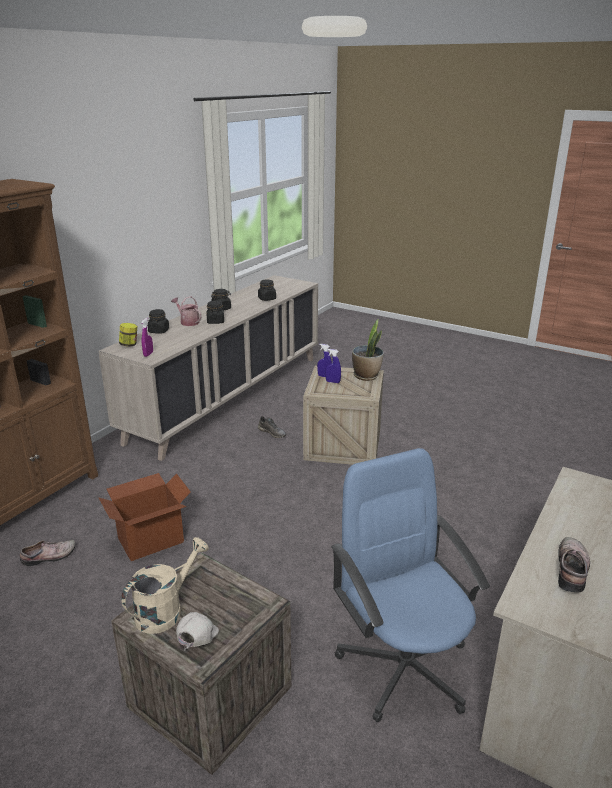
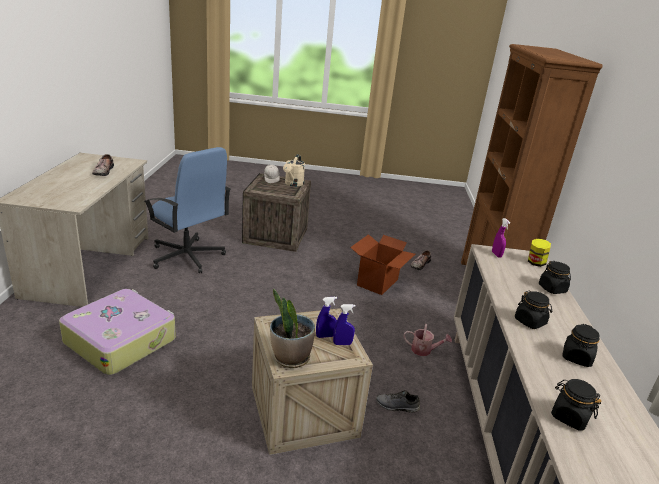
camera: 150 degrees right, 0 degrees up
(188, 322) = (557, 313): watering can -> watering can (424, 350)
(493, 532) = (121, 340): none -> suitcase

